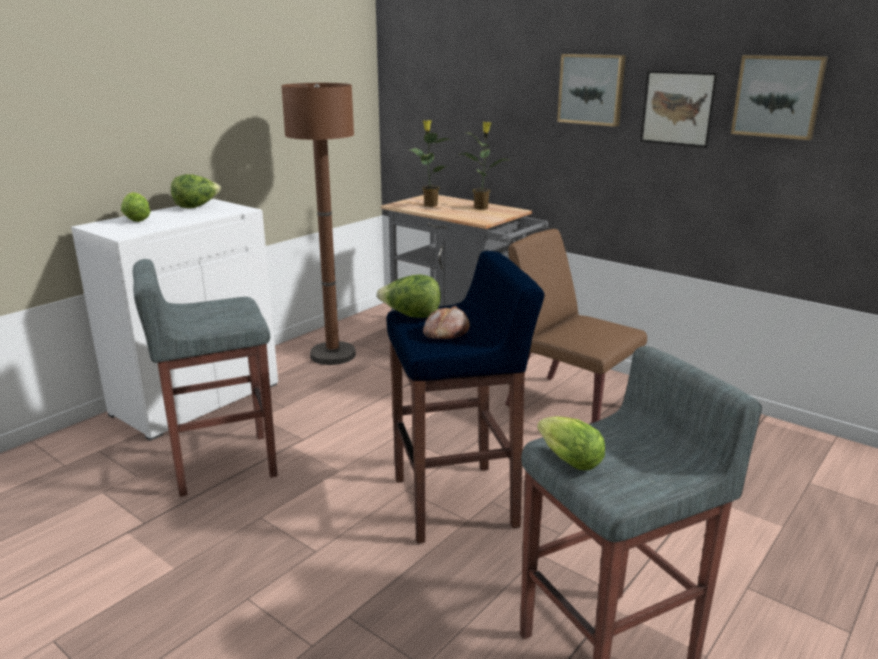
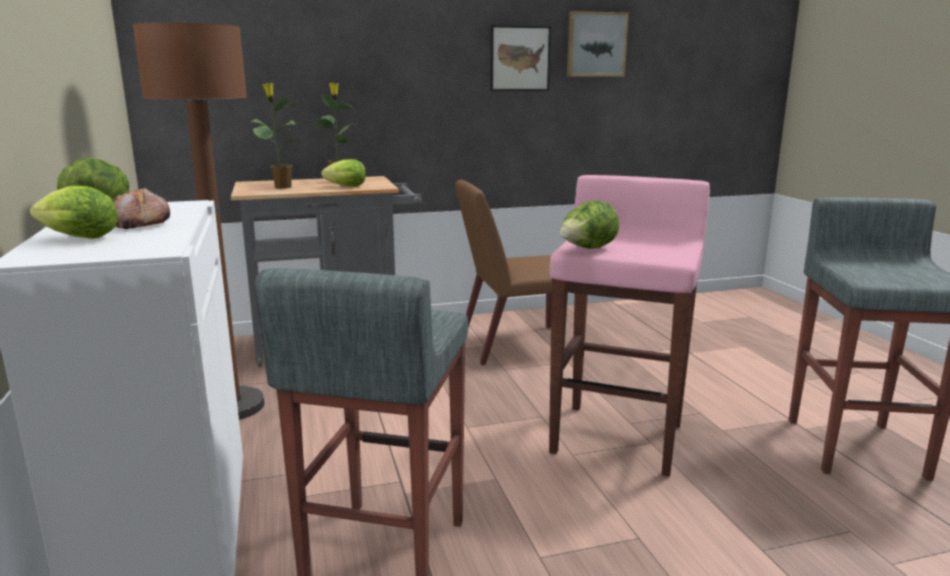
camera: 55 degrees left, 5 degrees down
(445, 333) = (648, 248): bread -> bread (139, 224)
(457, 502) = (618, 437): blue stool -> pink stool
(566, 459) = (890, 282): lettuce -> lettuce (344, 187)
(592, 89) = (436, 44): picture -> none

